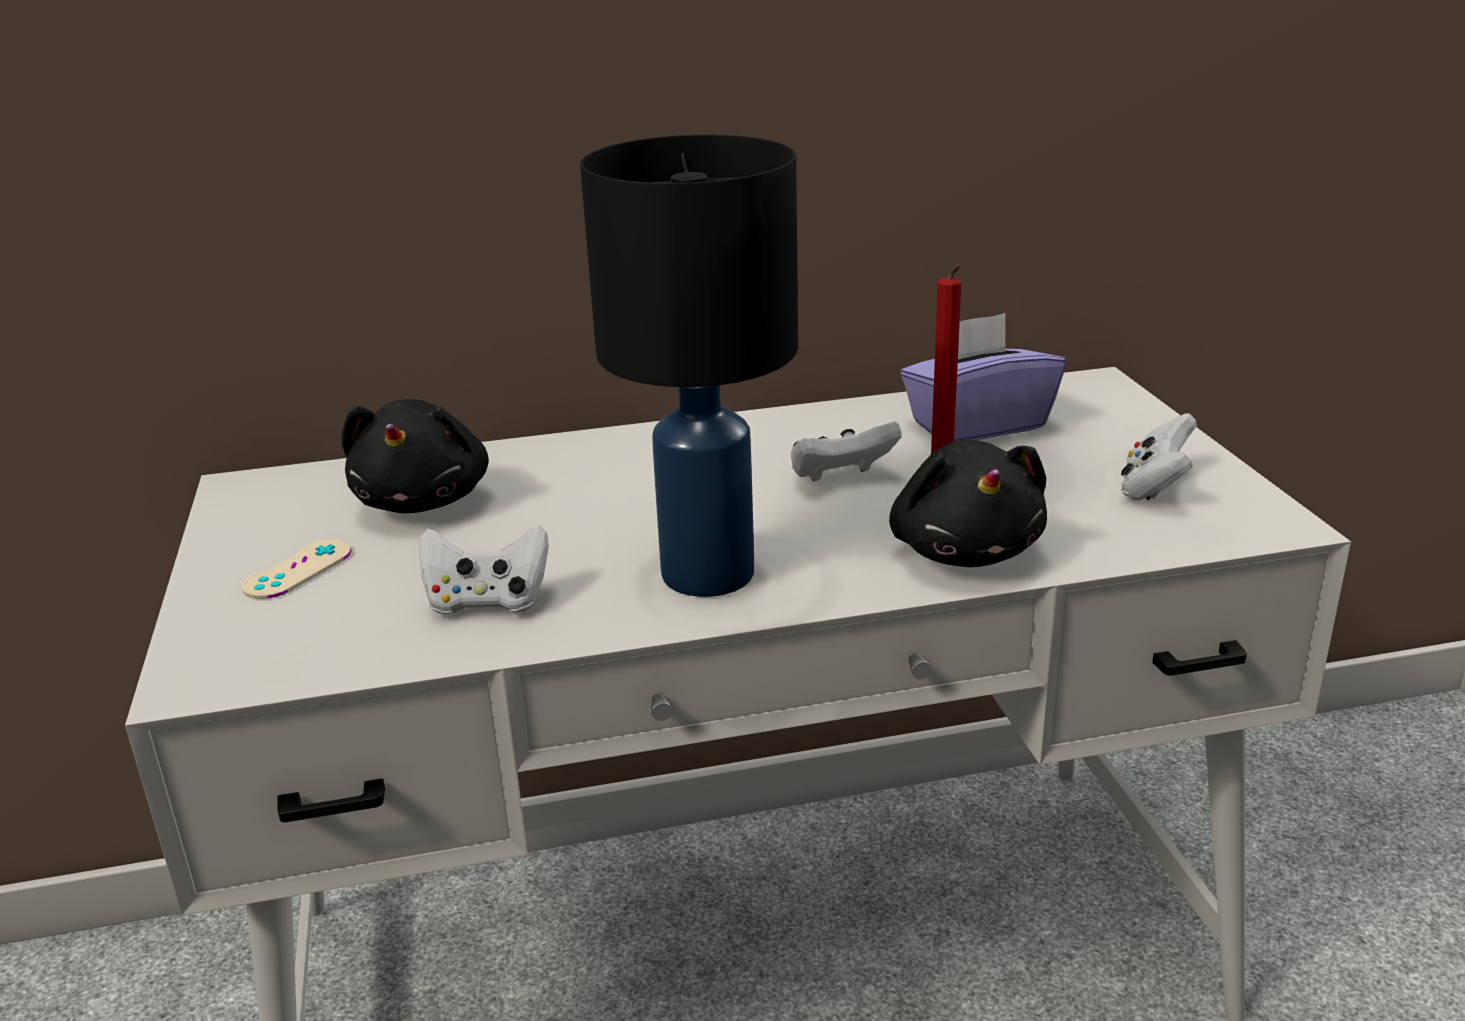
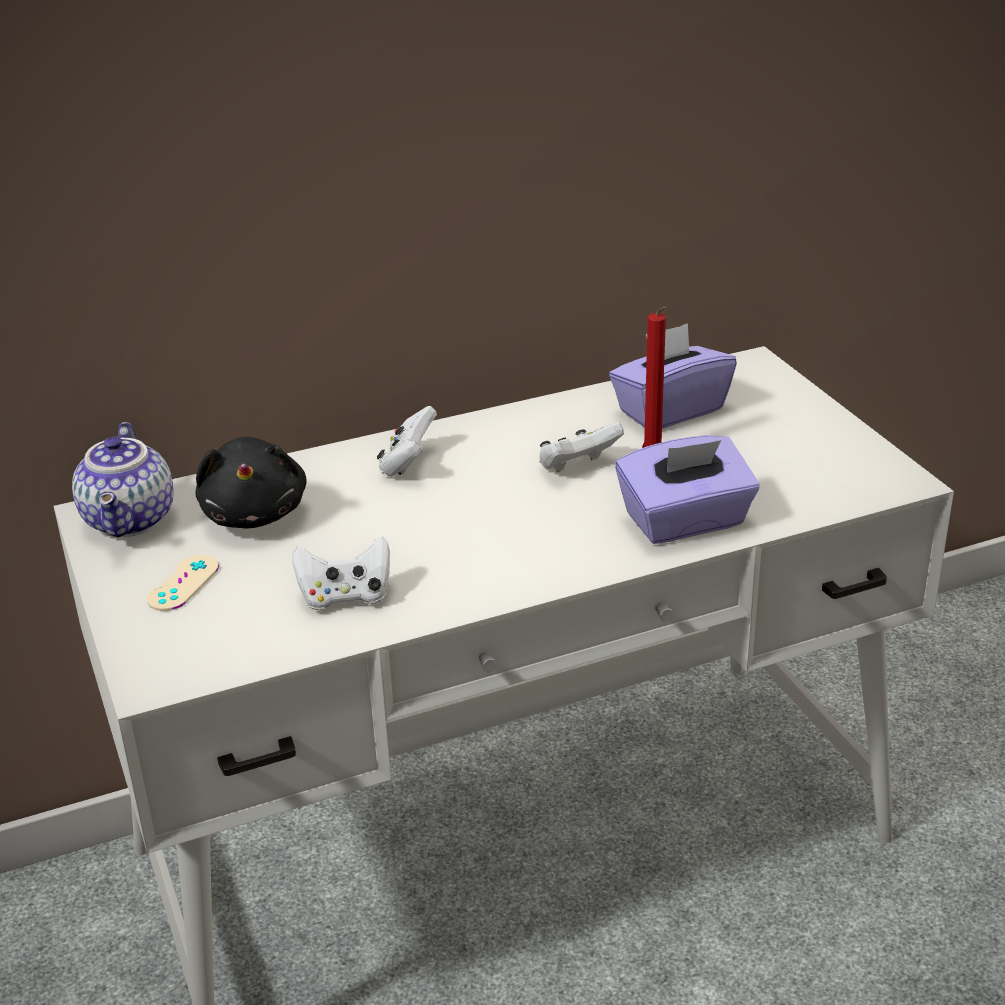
camera: 10 degrees left, 5 degrees up
(278, 496) = (131, 520): none -> teapot
(705, 572) = (501, 557): black table lamp -> none
(964, 550) = (685, 522): black plush toy -> purple tissue box
(1154, 488) = (812, 457): white game controller -> white game controller (408, 463)

